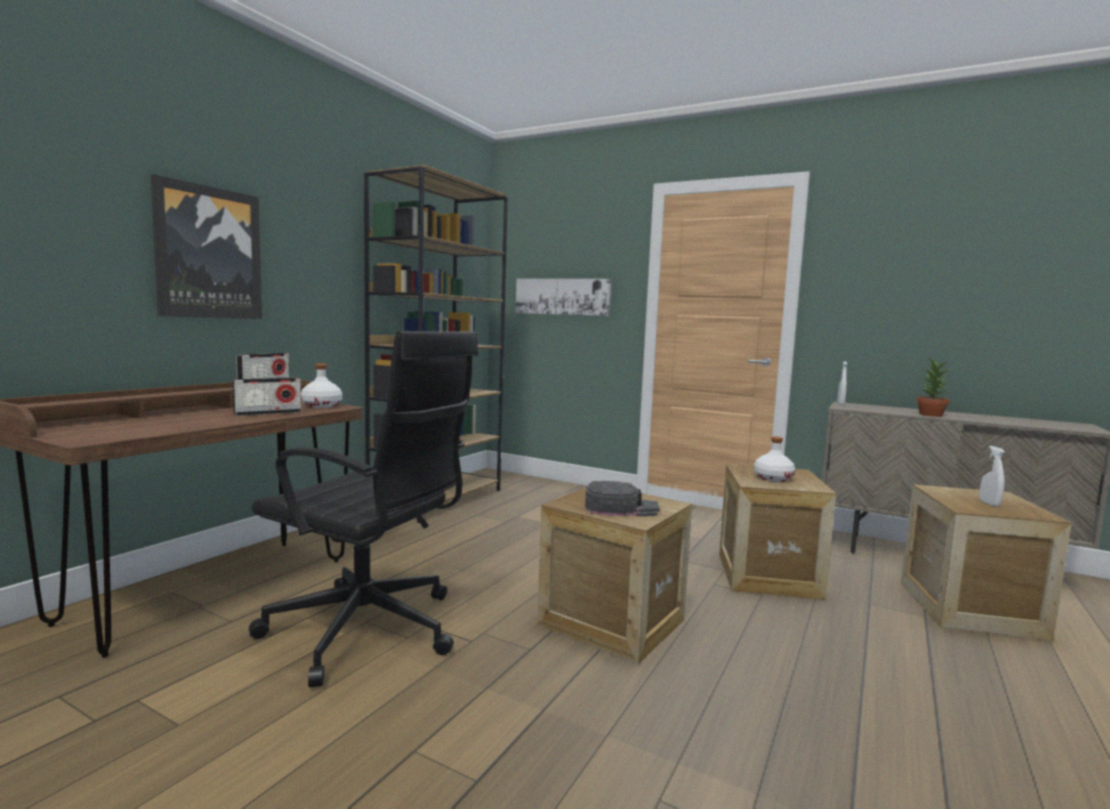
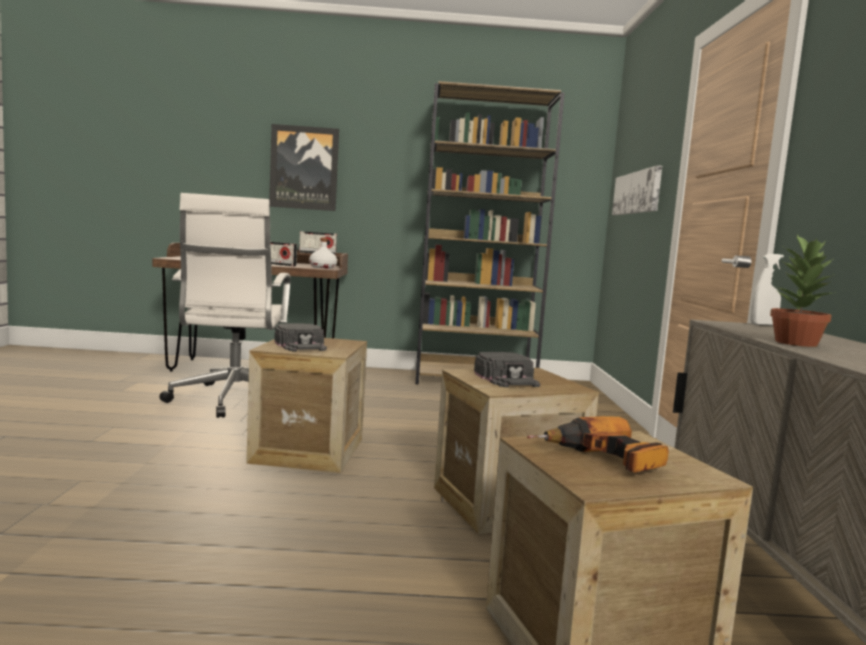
camera: 60 degrees right, 0 degrees up
(368, 631) = (232, 400): black office chair -> white office chair
(773, 478) = (507, 378): white bottle -> black cap
(989, 503) = (602, 460): white spray bottle -> power drill

